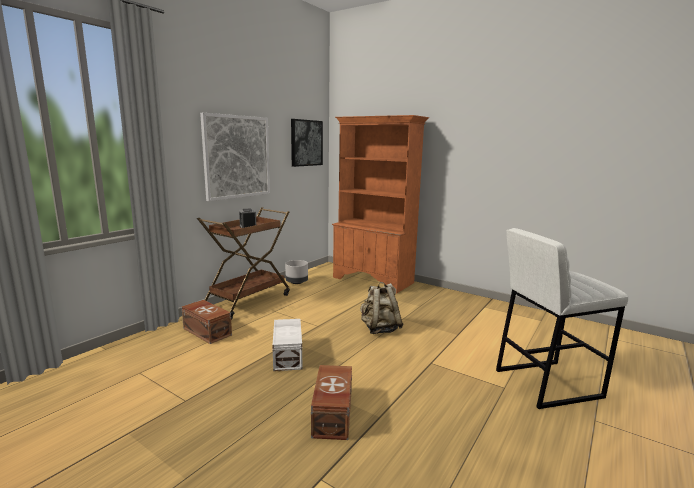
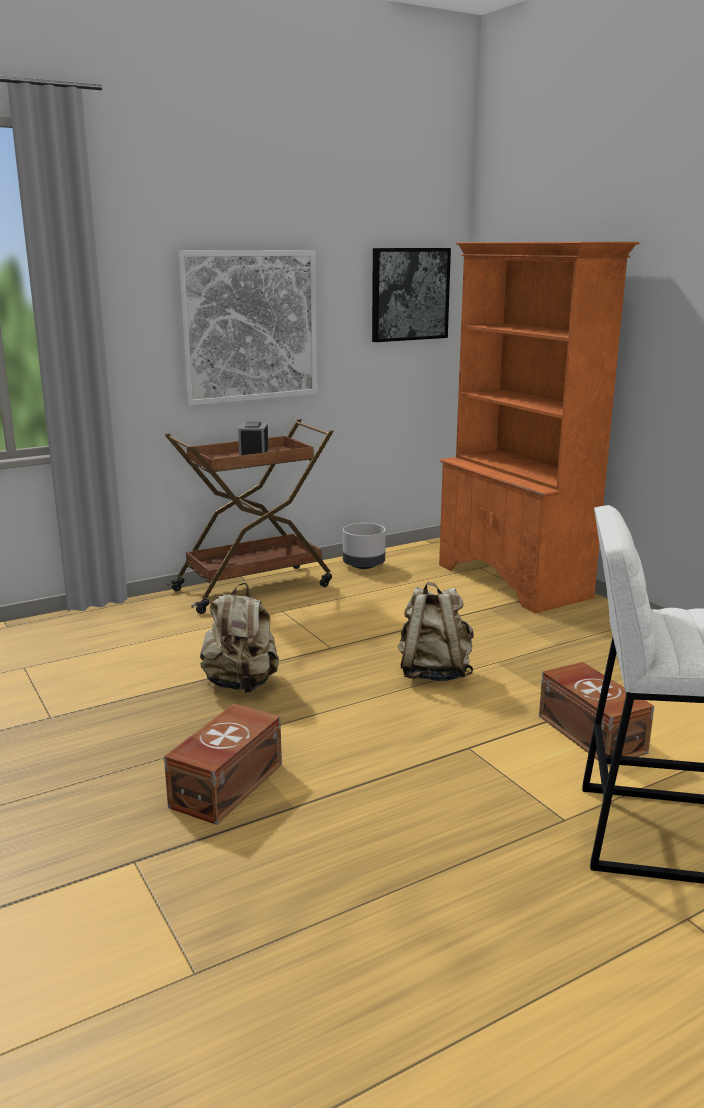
camera: 25 degrees right, 5 degrees up
(207, 331) = (155, 625): brown storage box -> brown storage box (591, 733)
(288, 355) = (241, 684): white storage box -> beige backpack

